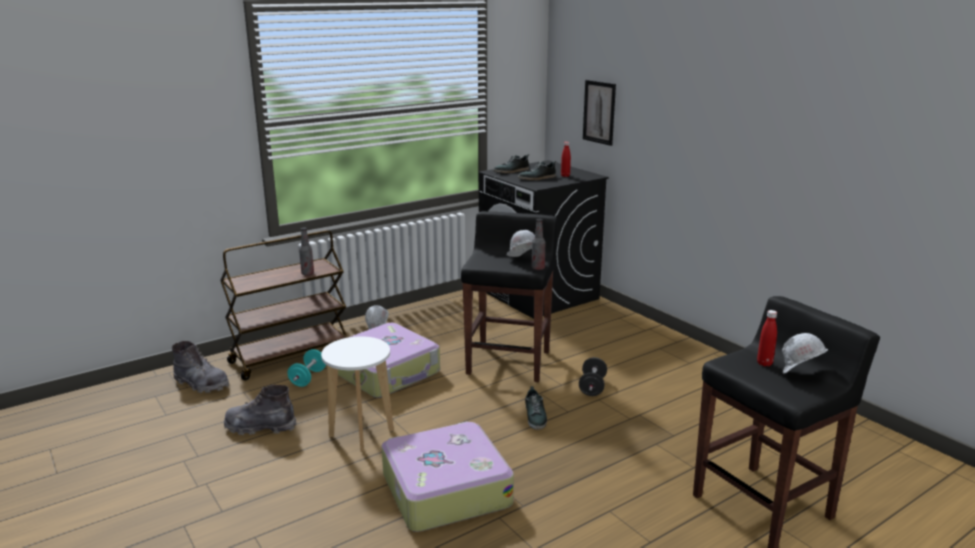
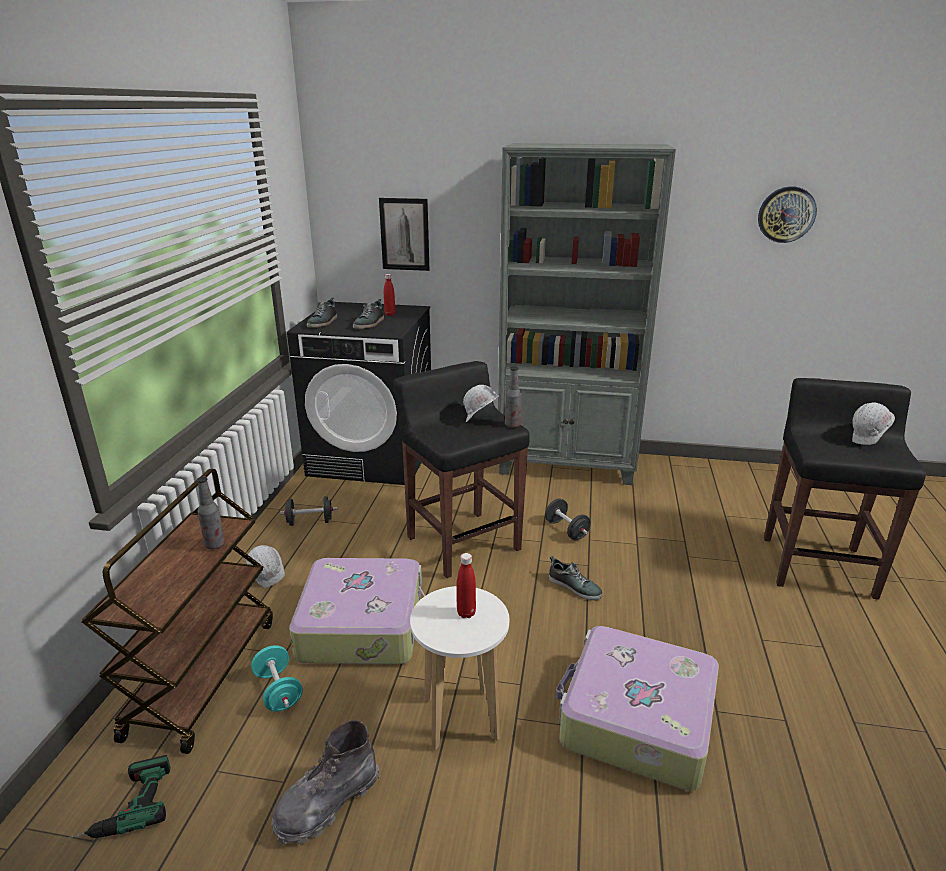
camera: 45 degrees left, 5 degrees up
(201, 384) = (123, 806): grey boot -> power drill
(442, 314) = (310, 522): none -> black dumbbell
(675, 352) = (567, 465): none -> grey bookcase
(764, 363) = (833, 442): red bottle -> red bottle (466, 613)
(913, 135) = (786, 214): none -> wall clock

